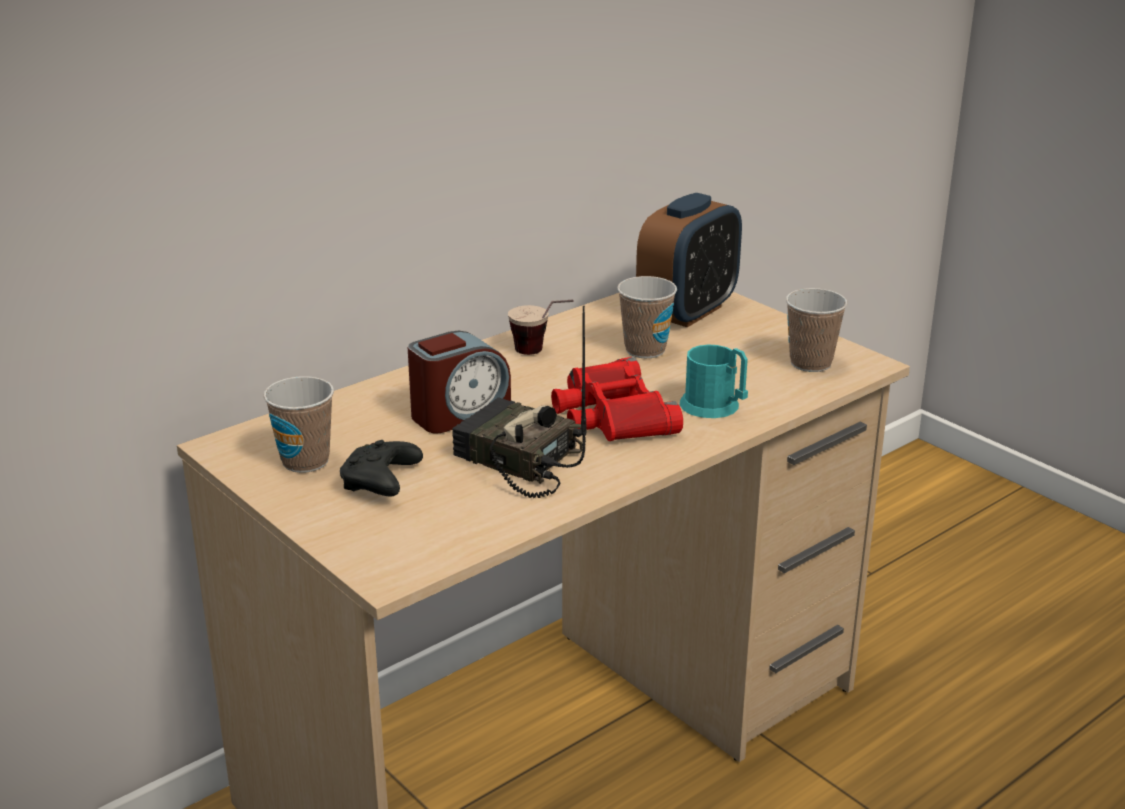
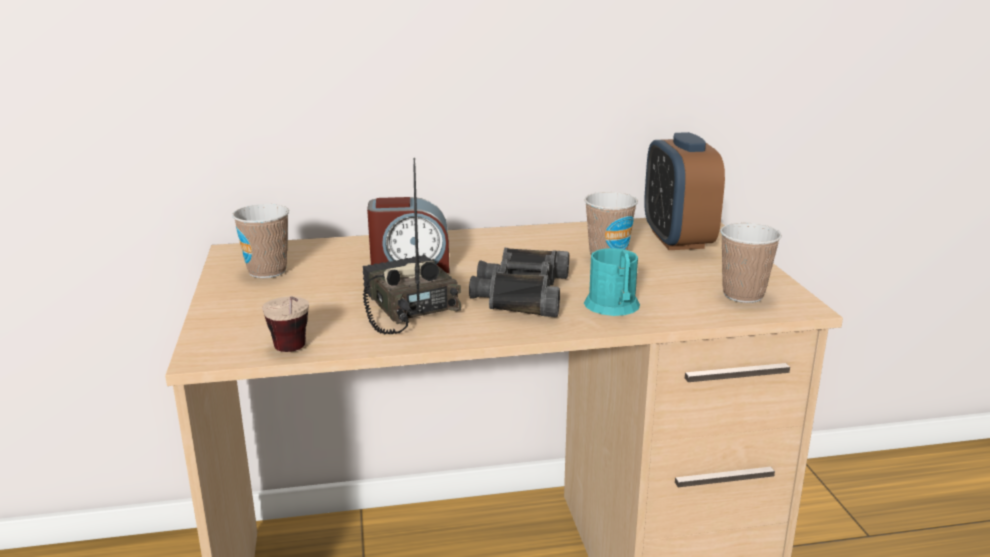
camera: 30 degrees right, 5 degrees down
(381, 483) = (293, 296): black game controller -> none
(542, 354) = (523, 243): cup -> cup (294, 354)
(611, 415) = (520, 293): red binoculars -> black binoculars
(687, 312) = (677, 239): alarm clock -> alarm clock turned 105 degrees clockwise

